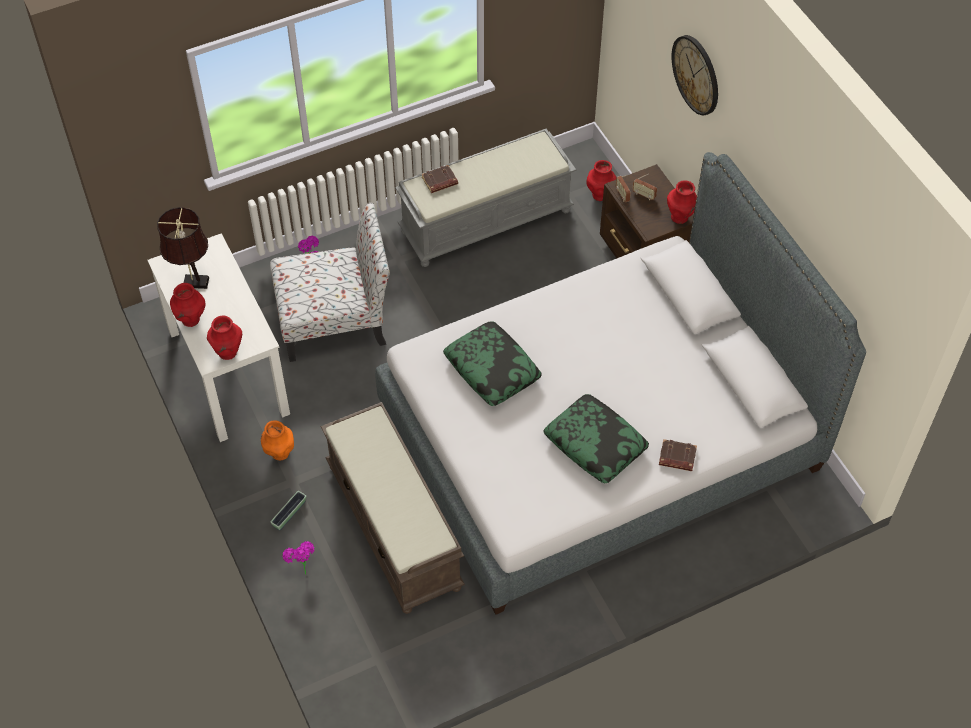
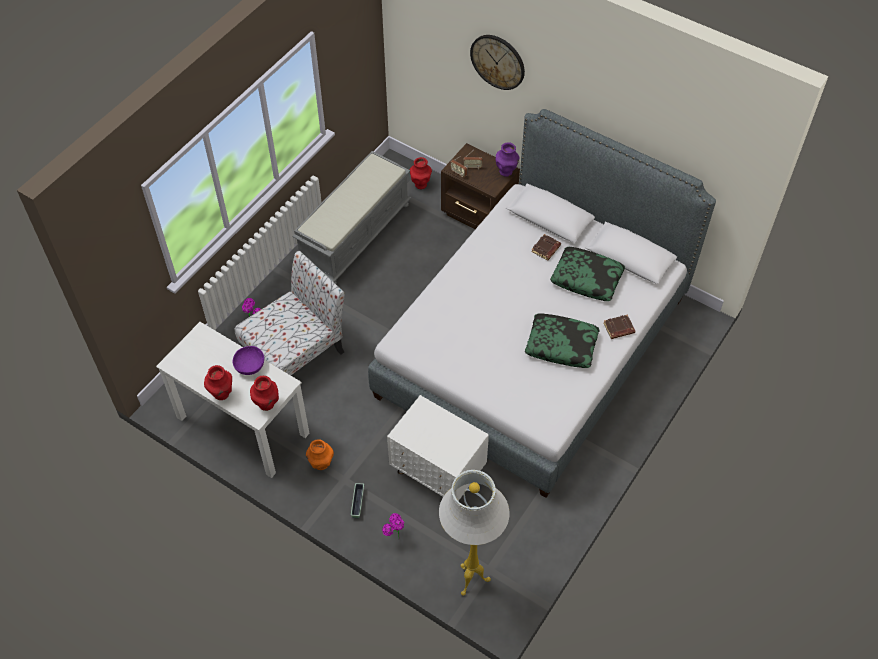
camera: 30 degrees left, 0 degrees up
(193, 282) = (203, 366): brown table lamp -> none
(239, 304) = (250, 366): none -> purple bowl
(350, 658) = (470, 579): none -> white floor lamp
(395, 527) = (438, 473): brown bench -> white nightstand
(439, 181) = (323, 218): brown book -> brown book (546, 249)
(492, 369) = (459, 328): pillow -> pillow (587, 278)
(680, 217) = (506, 171): red vase -> purple vase

